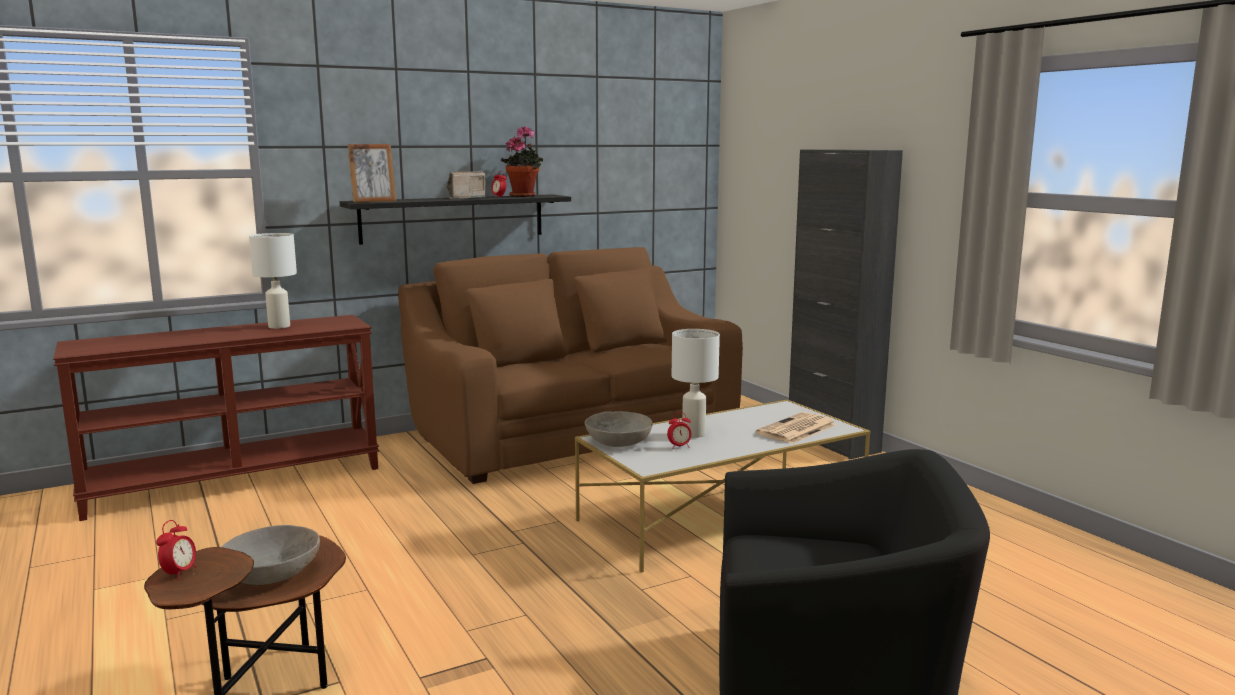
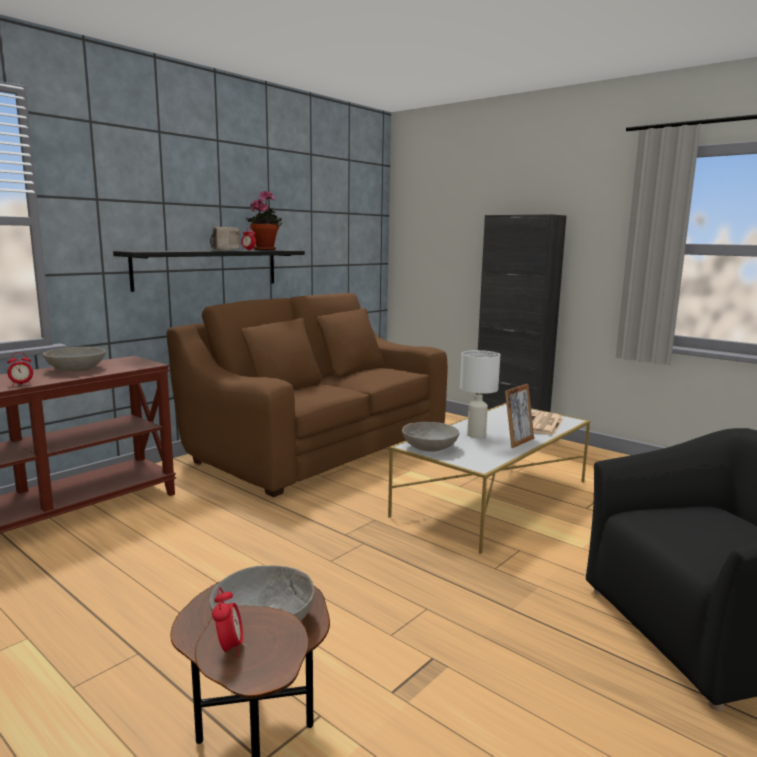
camera: 20 degrees left, 0 degrees up
(279, 326) = (76, 369): white table lamp -> grey bowl
(373, 201) = (151, 251): picture frame -> picture frame (518, 442)
(679, 447) = (479, 446): alarm clock -> alarm clock (21, 384)

